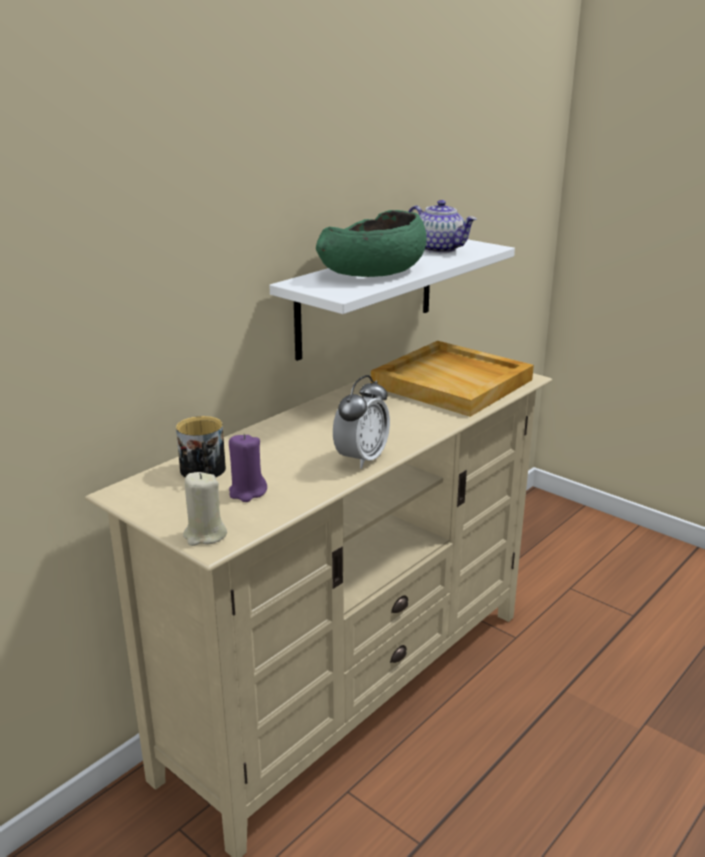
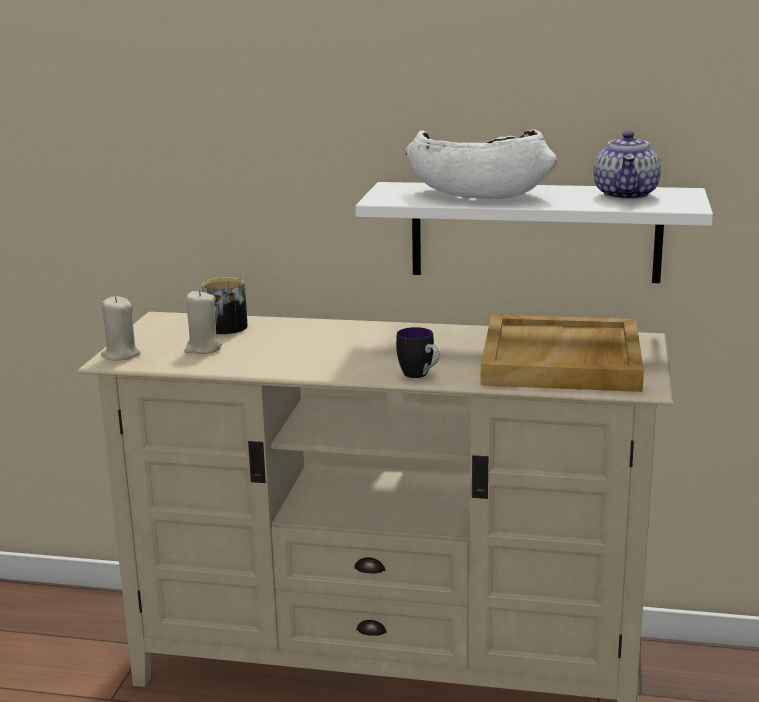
camera: 60 degrees right, 5 degrees down
(247, 492) = (203, 348): purple candle -> beige candle
(361, 459) = (314, 367): alarm clock -> none
(372, 272) = (478, 194): green bowl -> white bowl
(428, 429) = (420, 376): none -> mug

